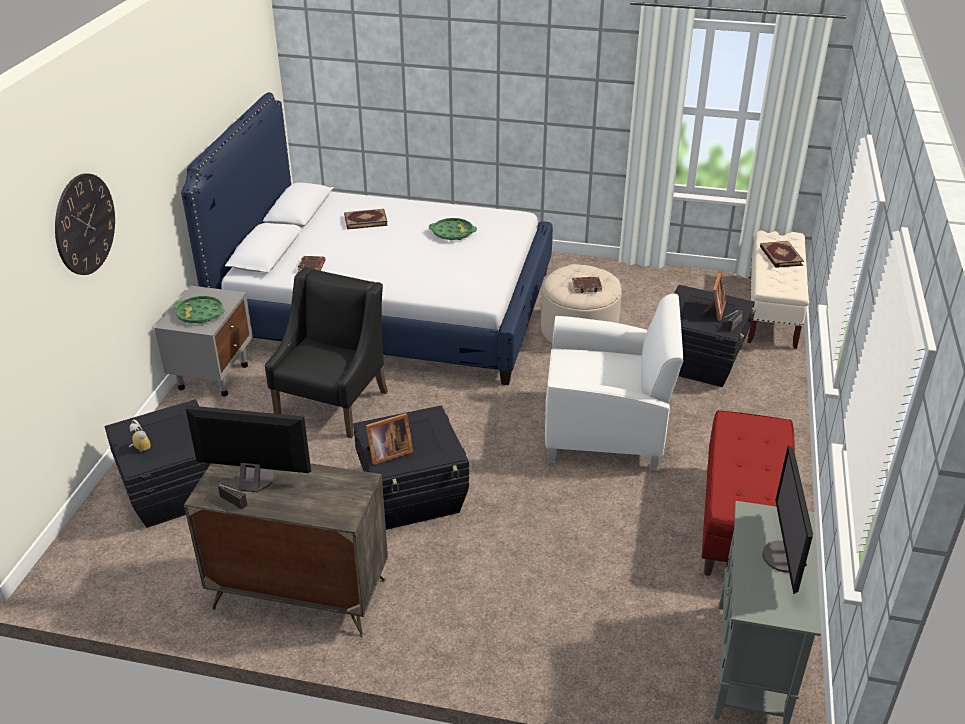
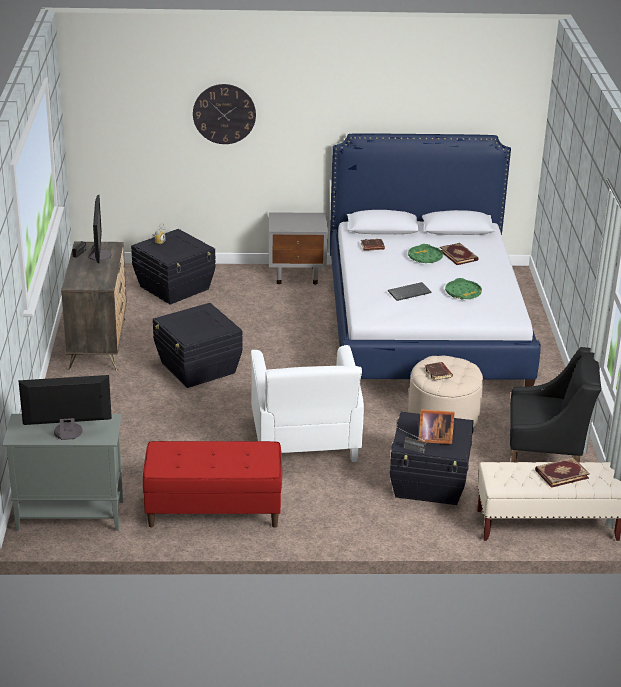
camera: 75 degrees right, 5 degrees down
(200, 314) = (291, 222): green tray -> green tray (425, 257)
(333, 403) = (286, 323): black armchair -> black armchair (546, 459)
(387, 453) = (181, 317): picture frame -> none
(440, 261) = (409, 292): none -> keyboard

